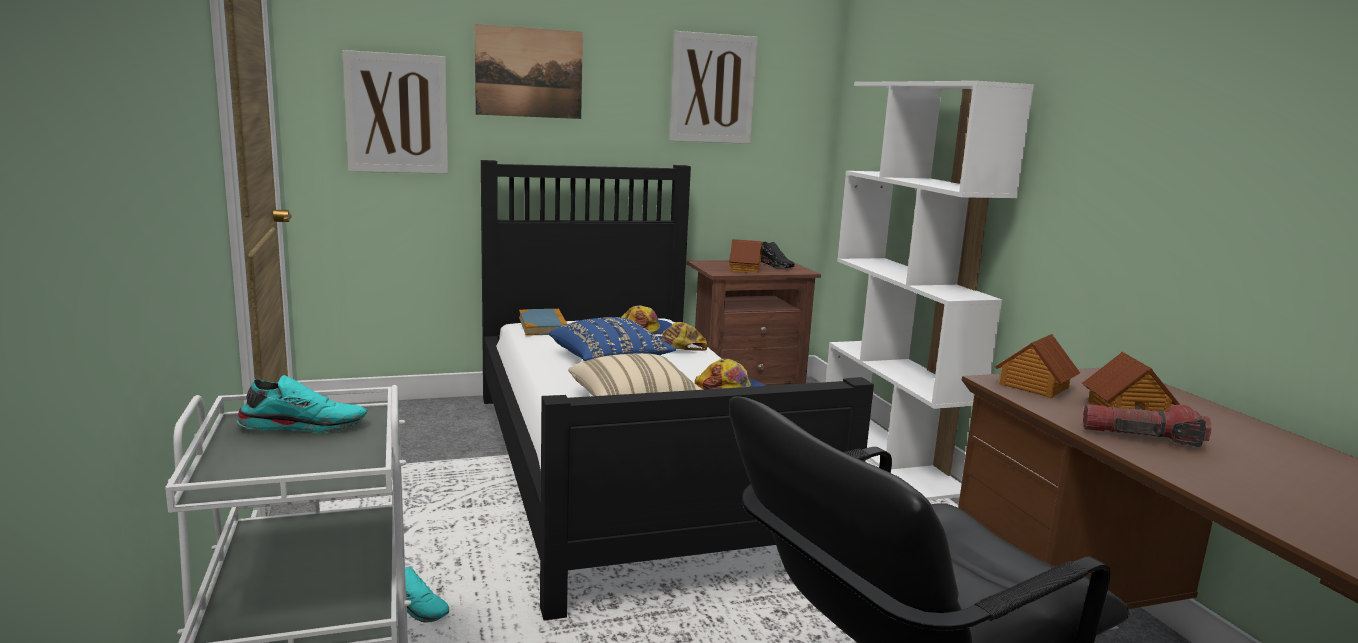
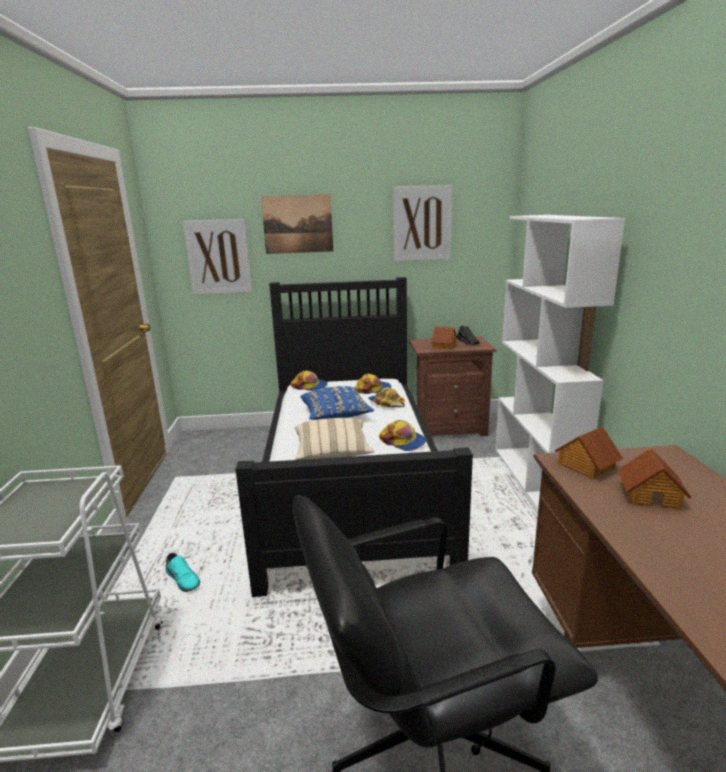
camera: 15 degrees right, 5 degrees up
(305, 425) = (59, 493): turquoise shoe -> none
(543, 325) = (310, 386): book -> cap
(1142, 437) = (646, 527): flashlight -> none

